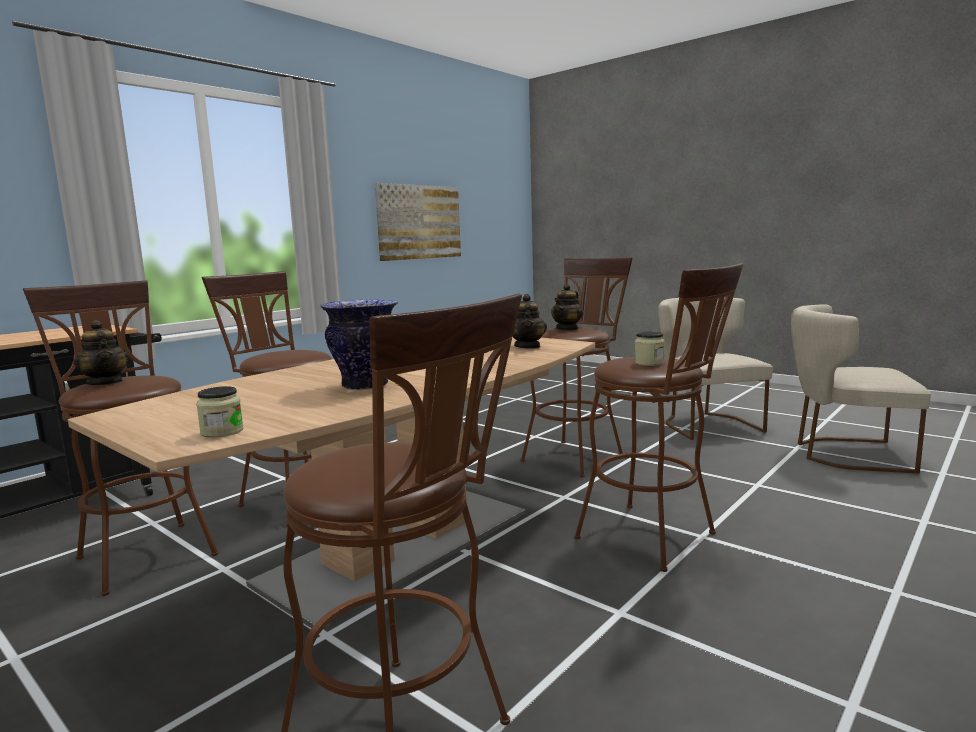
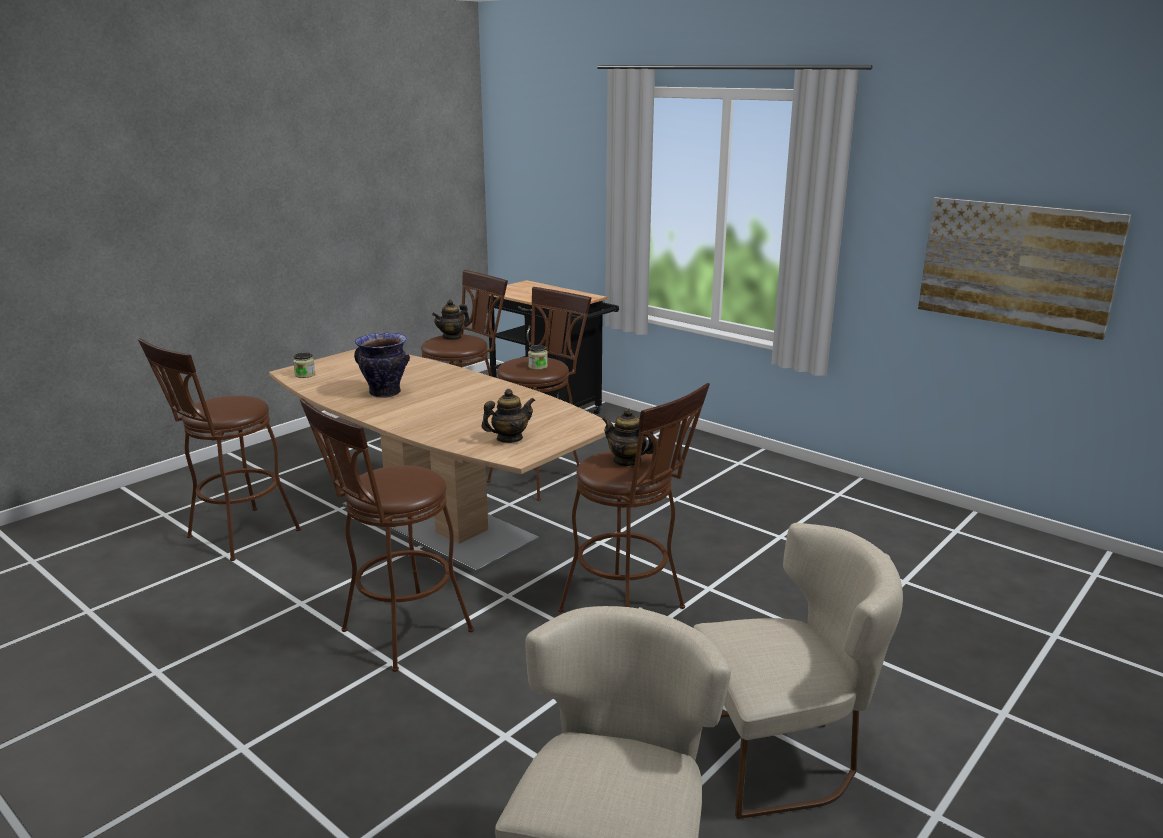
camera: 90 degrees right, 10 degrees up
(527, 346) = (509, 439): teapot -> teapot turned 150 degrees clockwise
(649, 363) = (386, 479): jar -> jar (538, 367)

